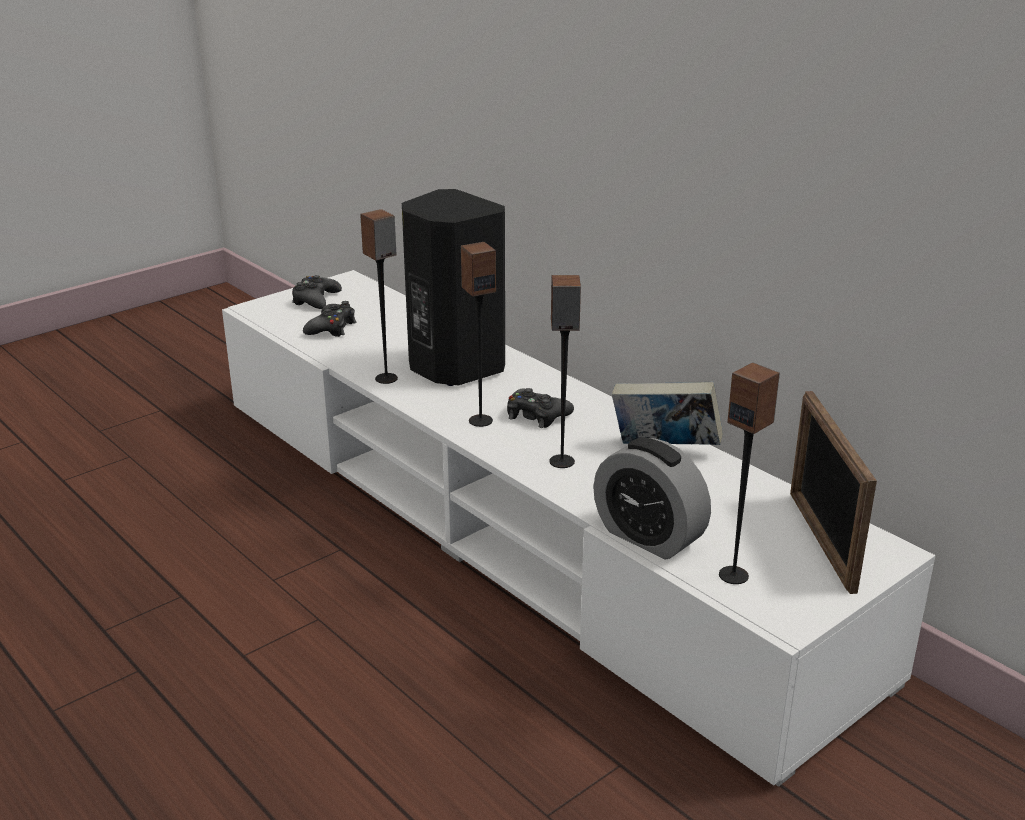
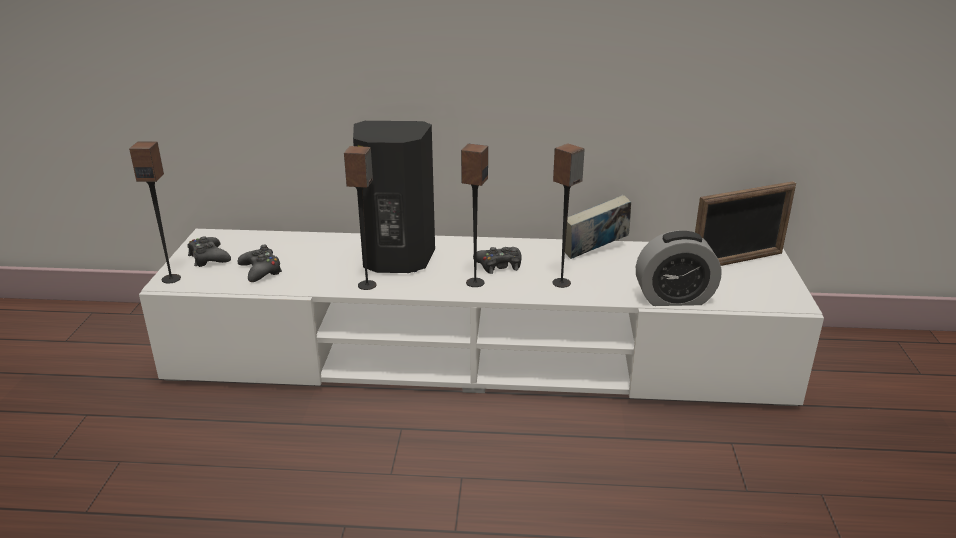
camera: 45 degrees left, 0 degrees up
(734, 575) = (739, 296): speaker -> speaker (171, 278)
(821, 541) = (737, 261): picture frame -> picture frame turned 60 degrees counterclockwise

